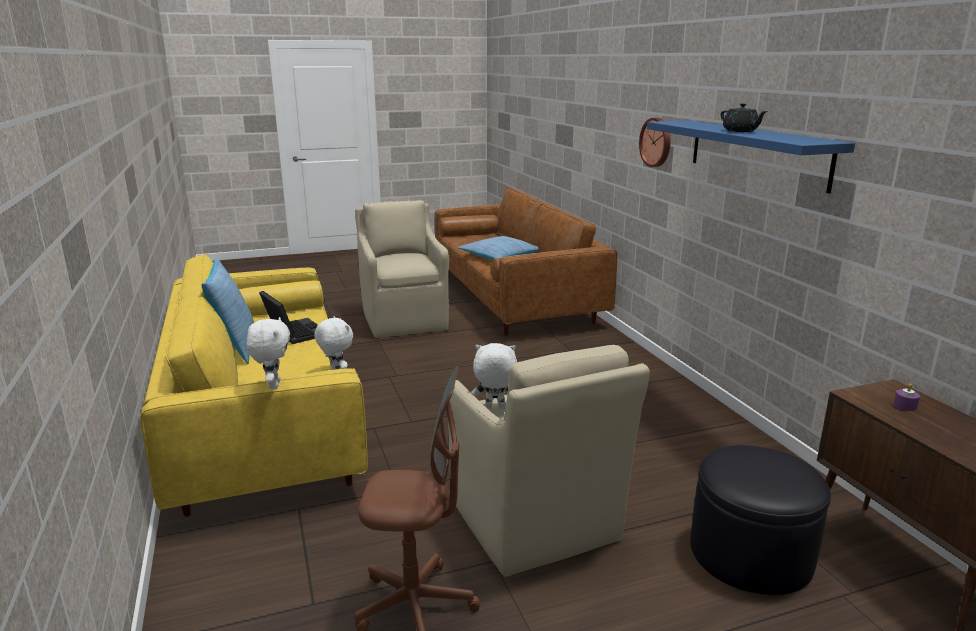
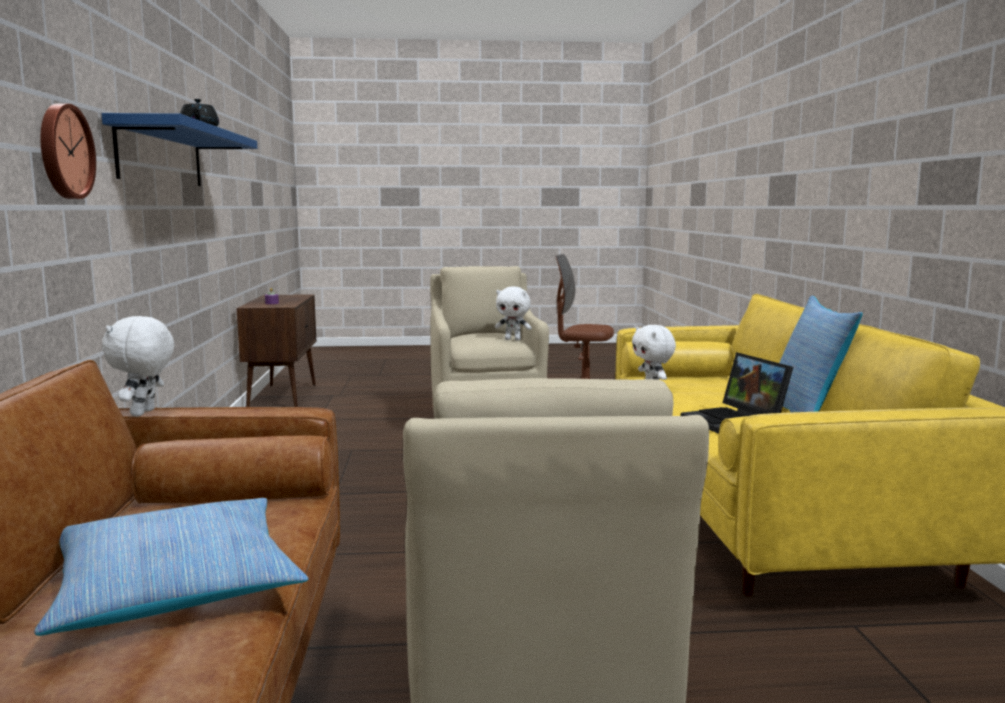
camera: 165 degrees left, 10 degrees down
(273, 385) = (689, 327): white plush toy -> white plush toy (144, 413)
(751, 554) = (362, 405): black ottoman -> none

